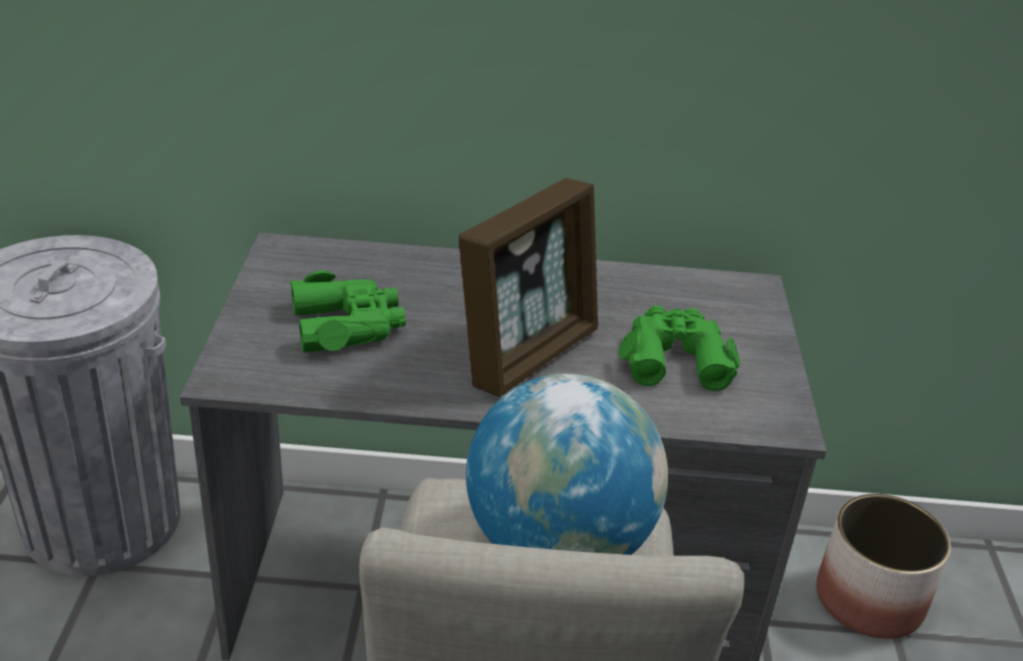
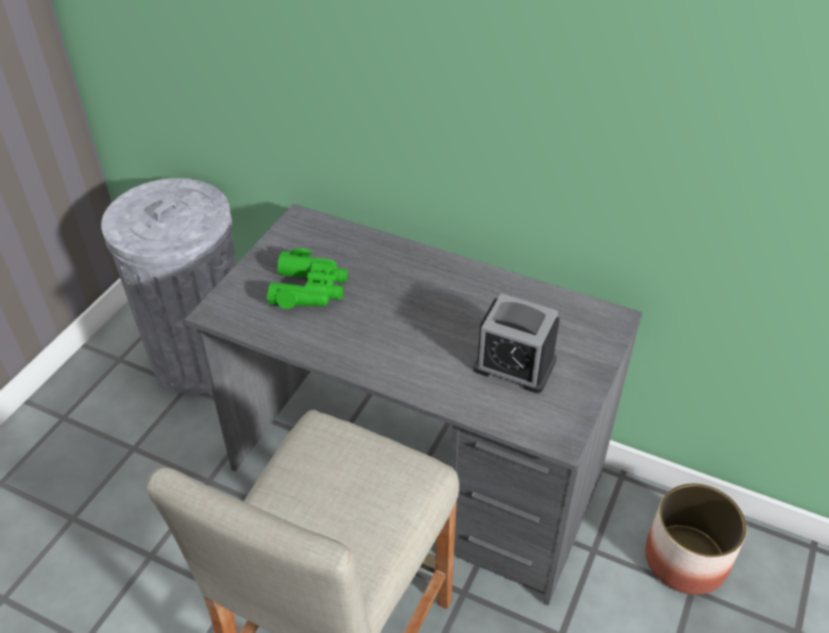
camera: 25 degrees right, 10 degrees up
(528, 353) = (413, 337): picture frame -> none
(557, 546) = (360, 482): globe -> none
(675, 357) = (514, 364): green binoculars -> alarm clock

